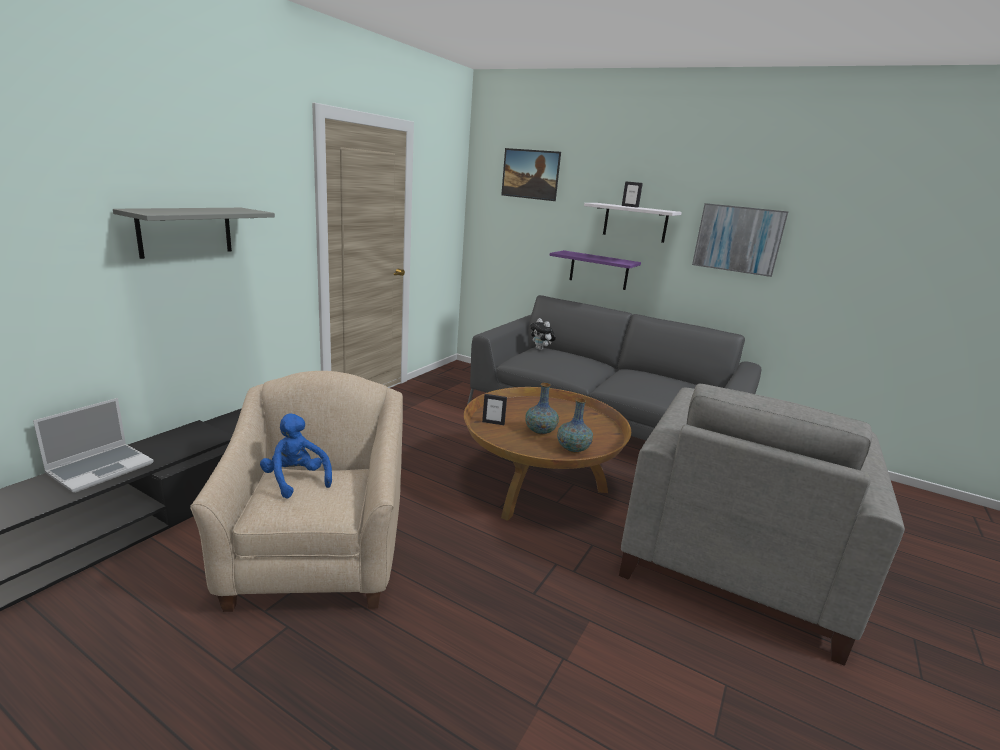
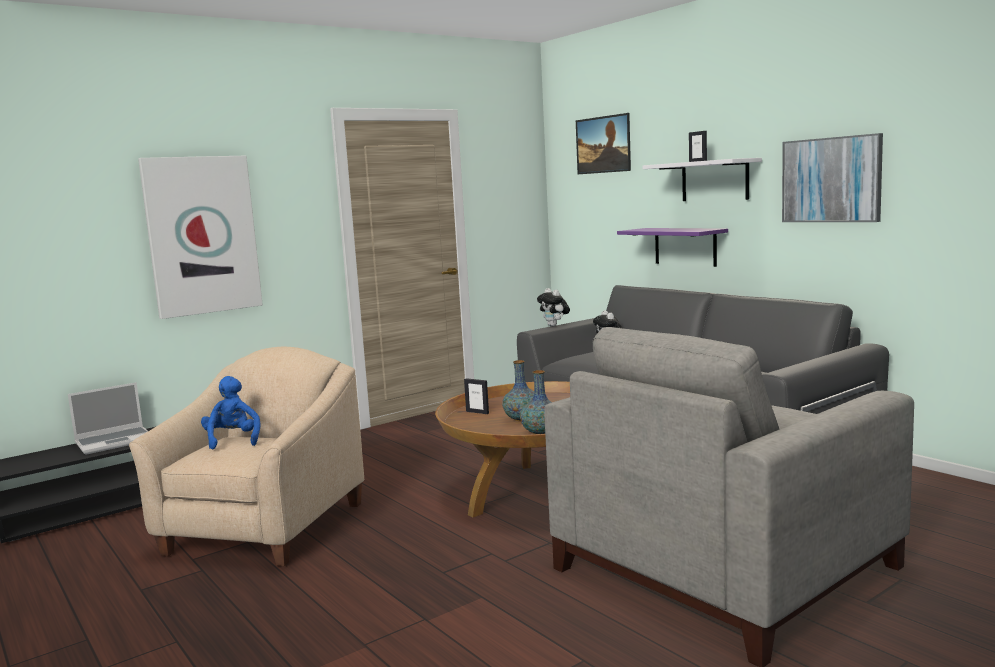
camera: 25 degrees right, 10 degrees down
(185, 231) = (202, 235): grey shelf -> picture
(498, 328) = (554, 326): none -> plush toy

